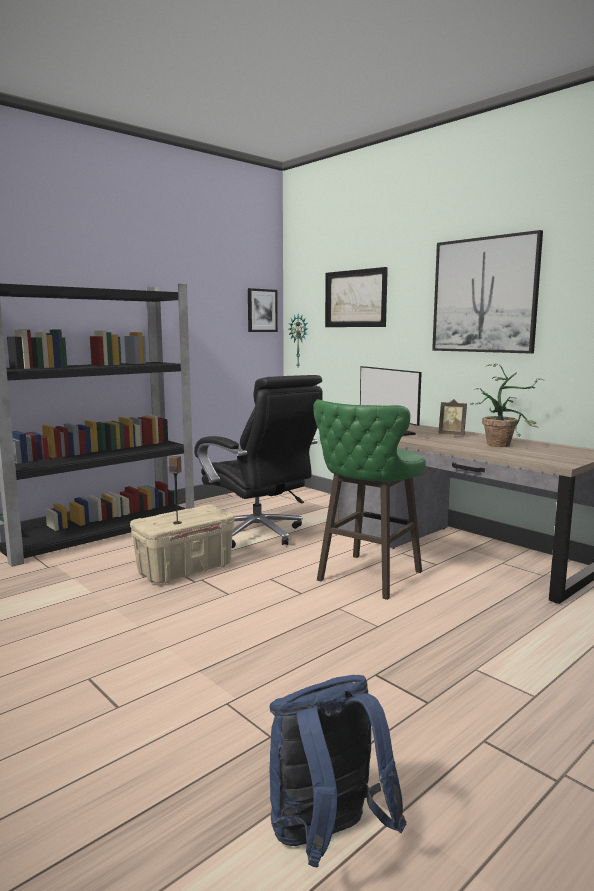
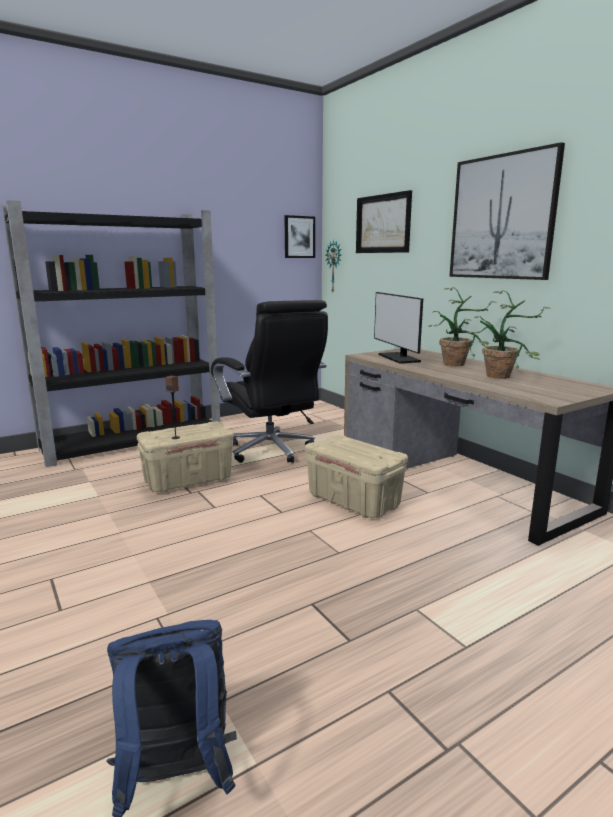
camera: 10 degrees right, 5 degrees up
(367, 577) = (352, 501): green stool -> beige storage box
(452, 435) = (458, 364): picture frame -> potted plant

